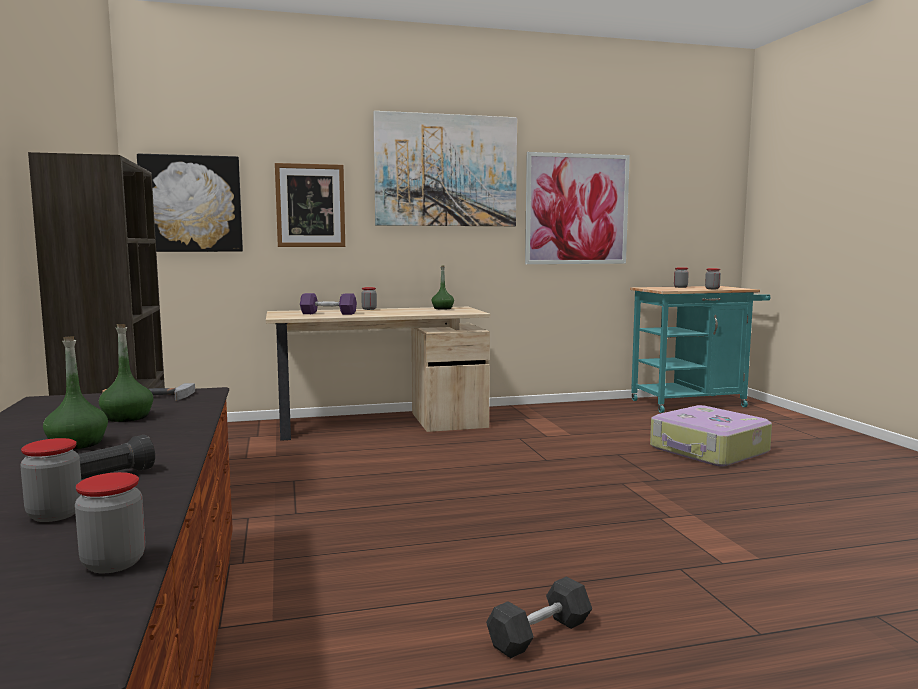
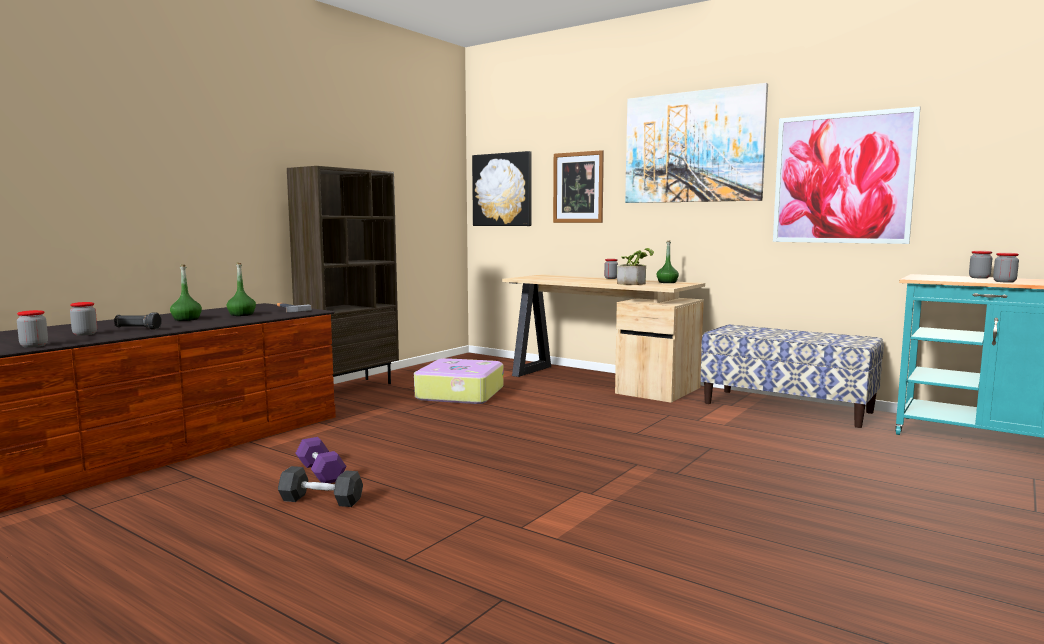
camera: 50 degrees right, 0 degrees up
(328, 313) = (561, 278): purple dumbbell -> purple dumbbell (320, 472)
(425, 312) = (634, 283): none -> potted plant
(563, 410) = (787, 407): none -> bench
(708, 450) = (819, 473): suitcase -> suitcase (459, 394)

